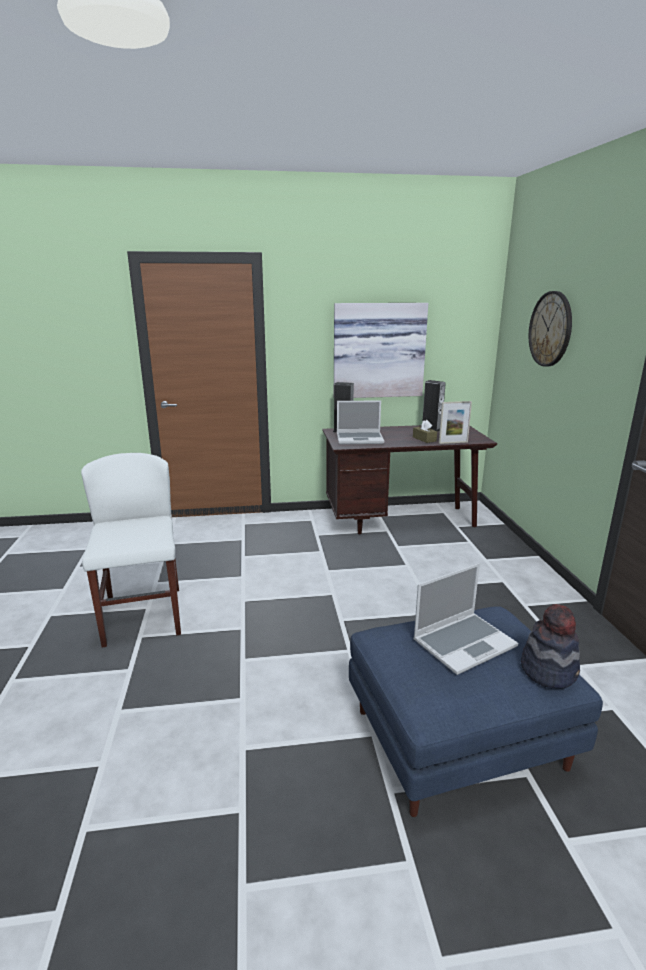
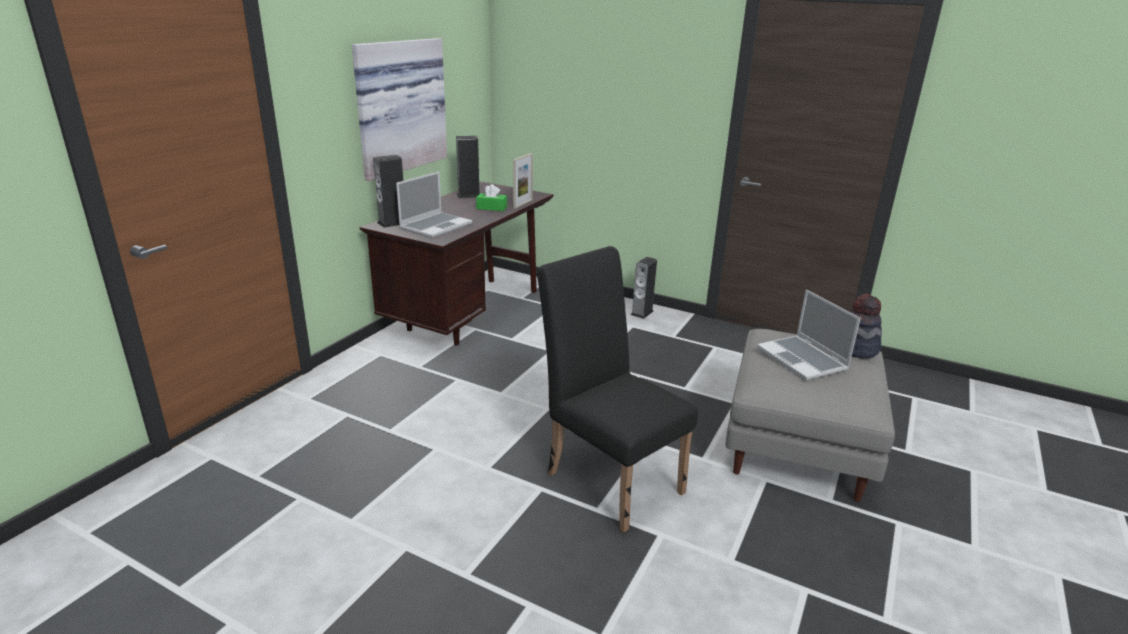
camera: 55 degrees left, 5 degrees up
(143, 616) = (422, 558): white chair -> none
(285, 649) = (608, 476): none -> black chair
(424, 439) = (491, 208): brown tissue box -> green tissue box
(456, 740) = (798, 445): blue ottoman -> grey ottoman
(464, 643) = (803, 359): laptop -> laptop turned 150 degrees clockwise
(533, 577) = (642, 313): none -> speaker
(550, 329) = (592, 65): wall clock -> none

